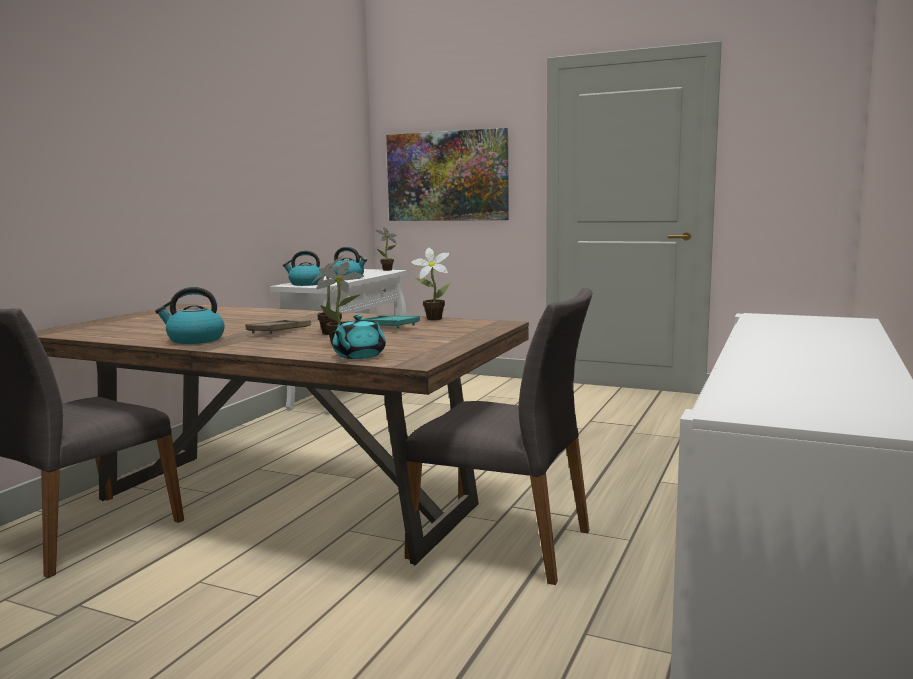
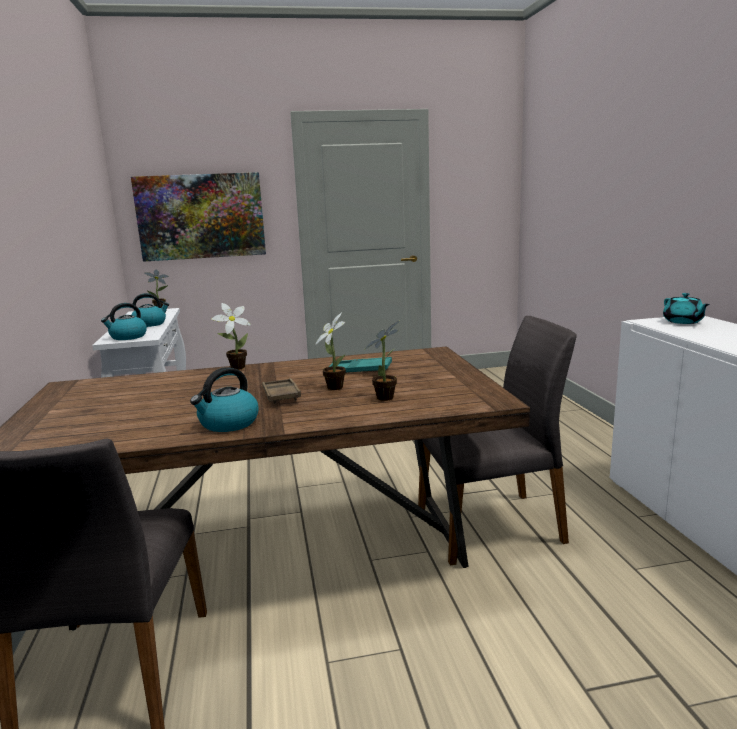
camera: 35 degrees left, 5 degrees up
(358, 356) = (436, 405): turquoise teapot -> turquoise teapot (683, 322)
(431, 318) = (368, 356): potted plant -> potted plant (235, 368)

